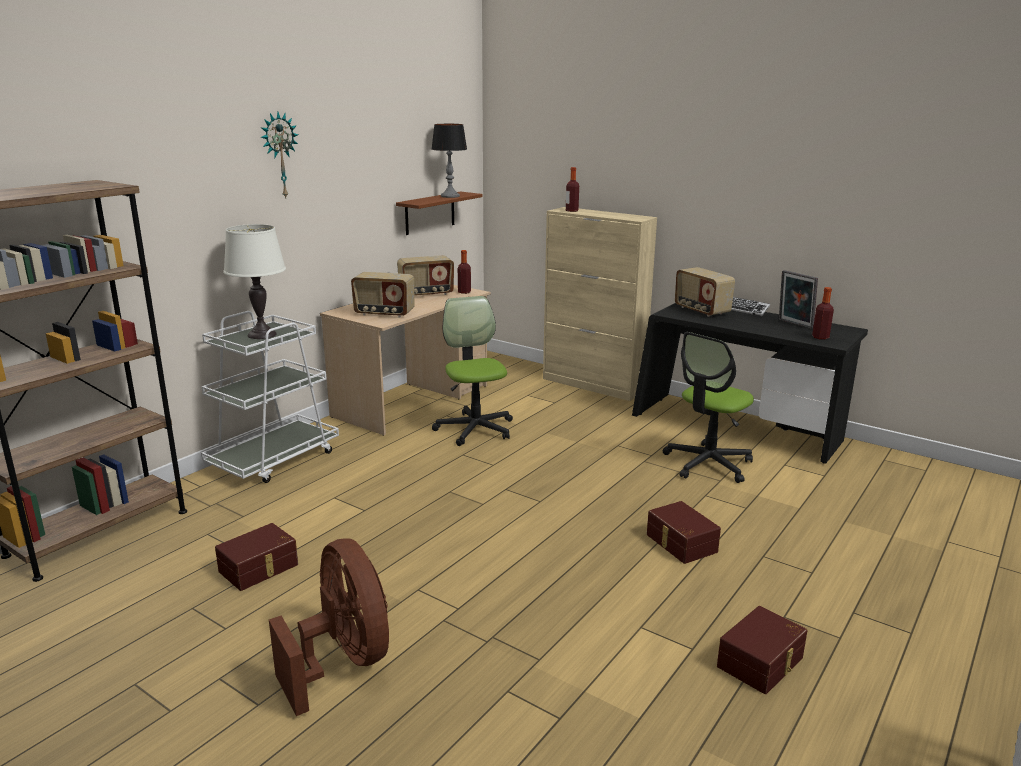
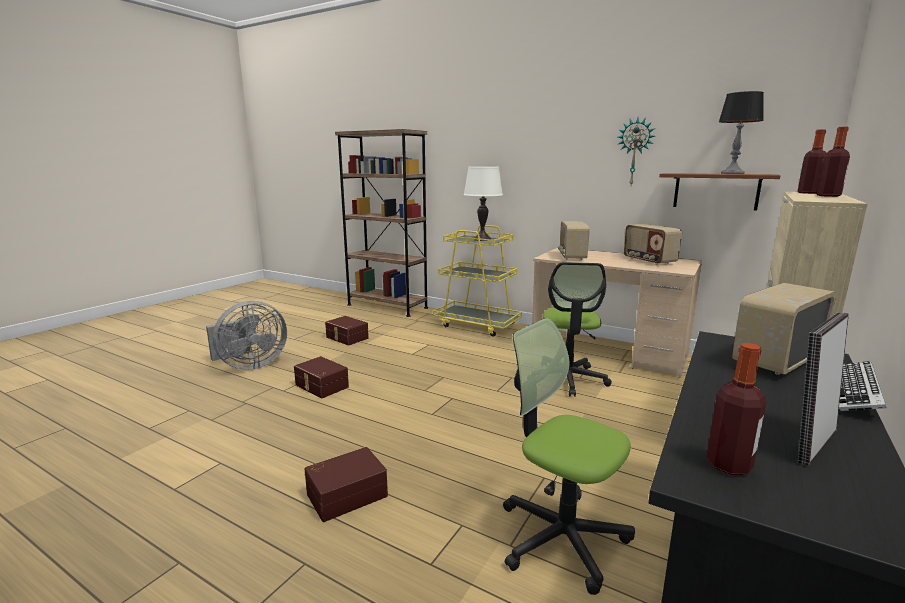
camera: 85 degrees right, 5 degrees down
(274, 459) = (477, 325): white cart -> yellow cart
(279, 155) = (542, 122): wall clock -> wall clock (634, 152)
(343, 661) = (249, 365): brown fan -> grey fan
(464, 292) = (675, 268): bottle -> bottle (828, 196)
(475, 429) = (567, 379): office chair -> office chair turned 120 degrees clockwise
(762, 663) = (123, 532): brown storage box -> brown storage box (321, 386)

